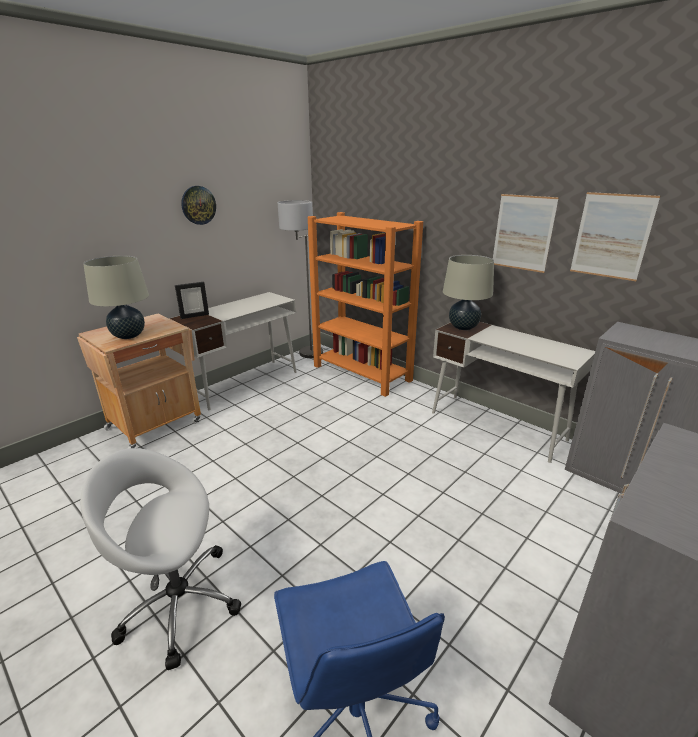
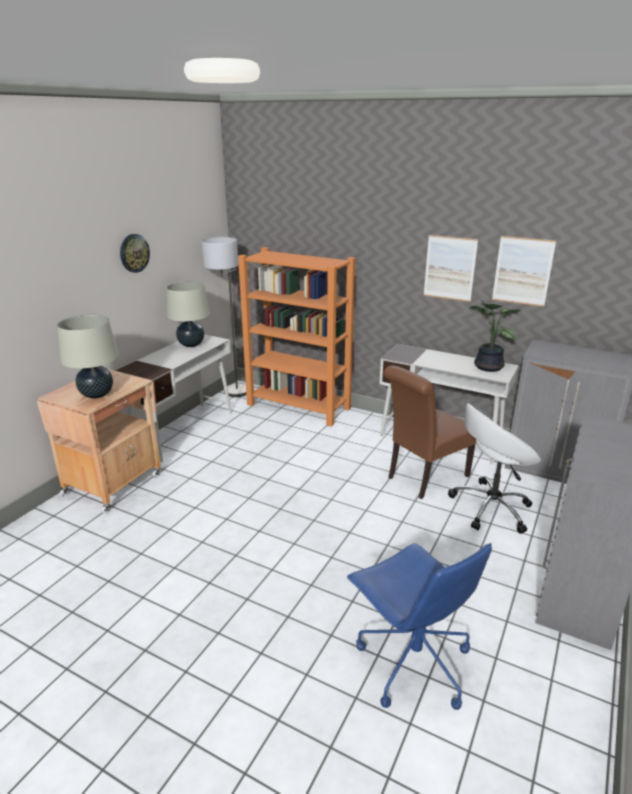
camera: 15 degrees left, 0 degrees up
(178, 603) = (234, 621): white office chair -> white office chair (489, 508)
(194, 316) = (138, 366): picture frame -> none
(463, 327) = (404, 354): beige table lamp -> beige table lamp (191, 344)
(463, 467) = (424, 478): none -> brown chair
(555, 349) = (486, 367): none -> potted plant

